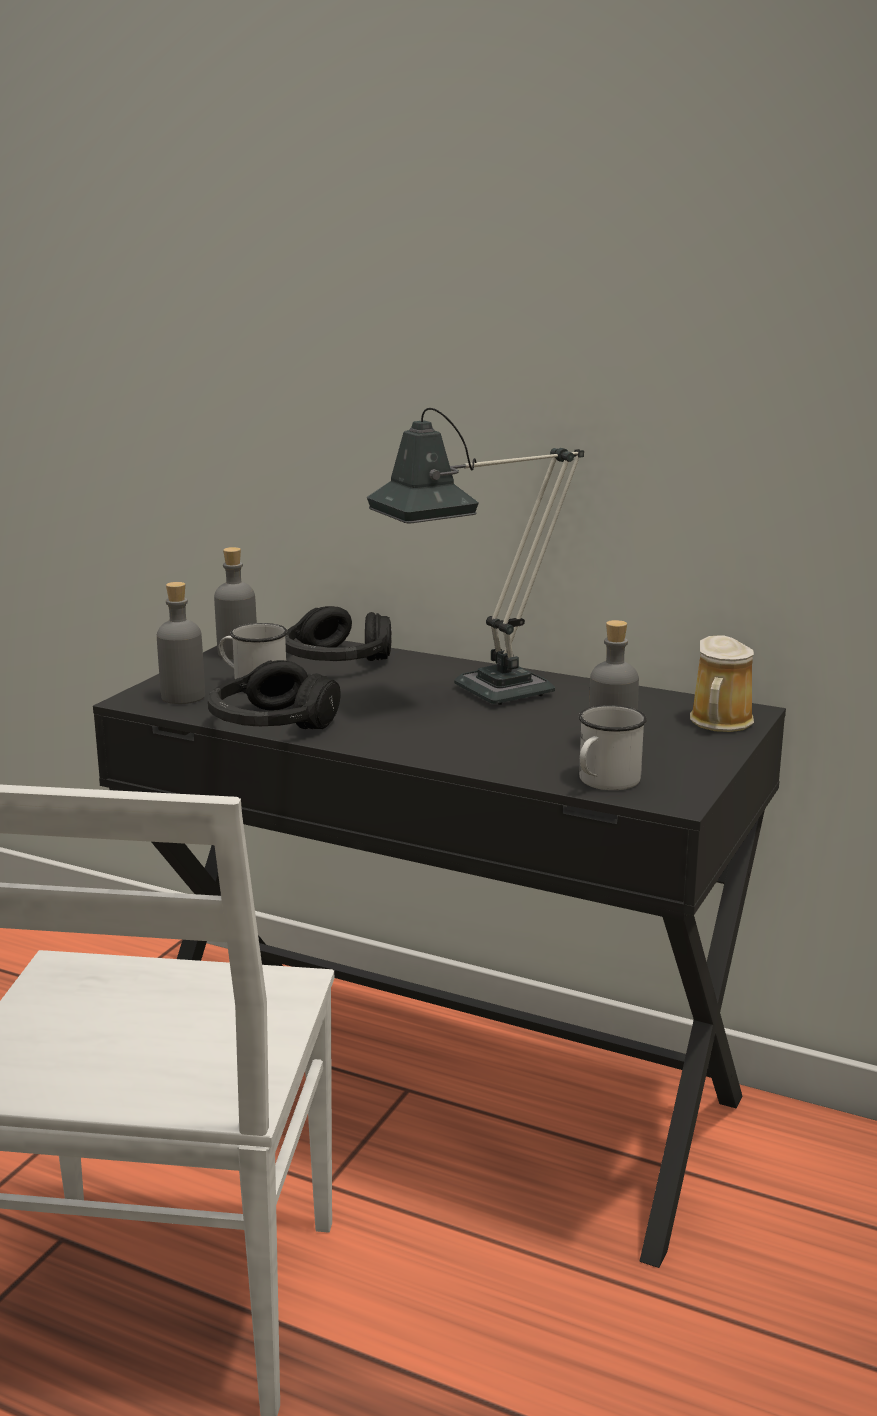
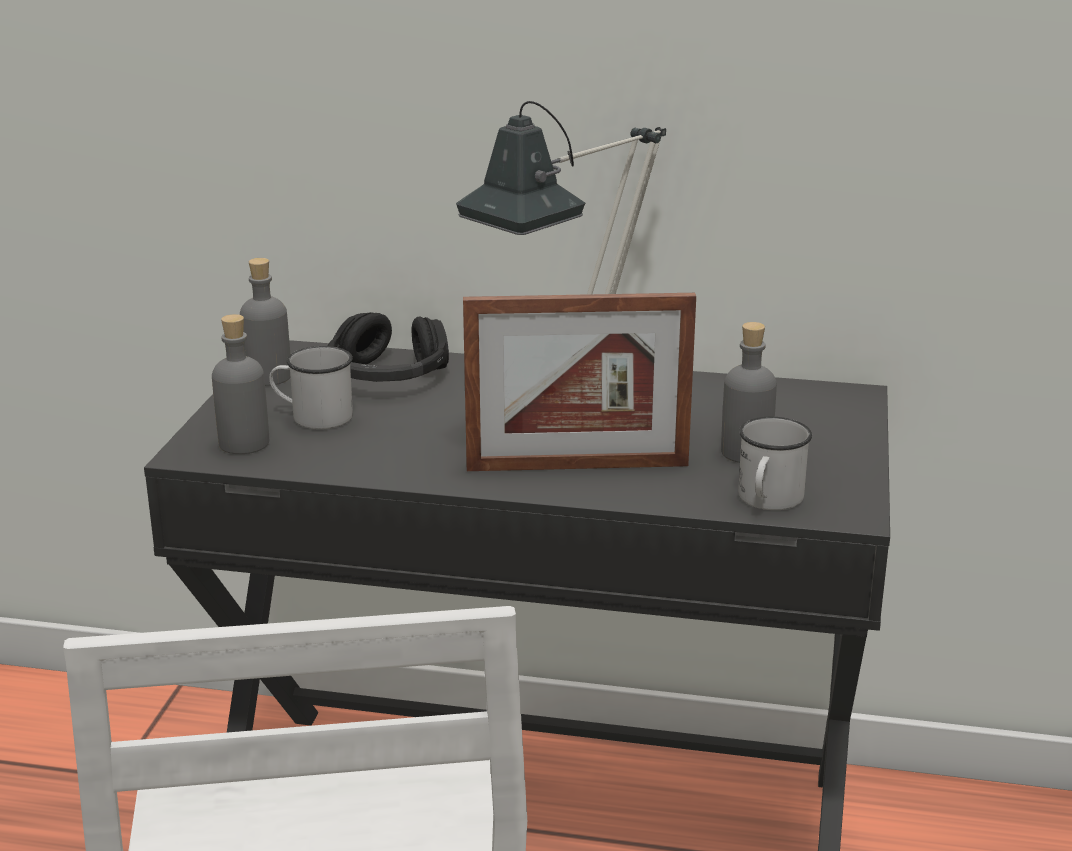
camera: 15 degrees left, 5 degrees up
(271, 724) = (368, 468): black headphones -> none
(451, 740) = (577, 466): none -> picture frame
(720, 723) = (836, 412): mug -> none

